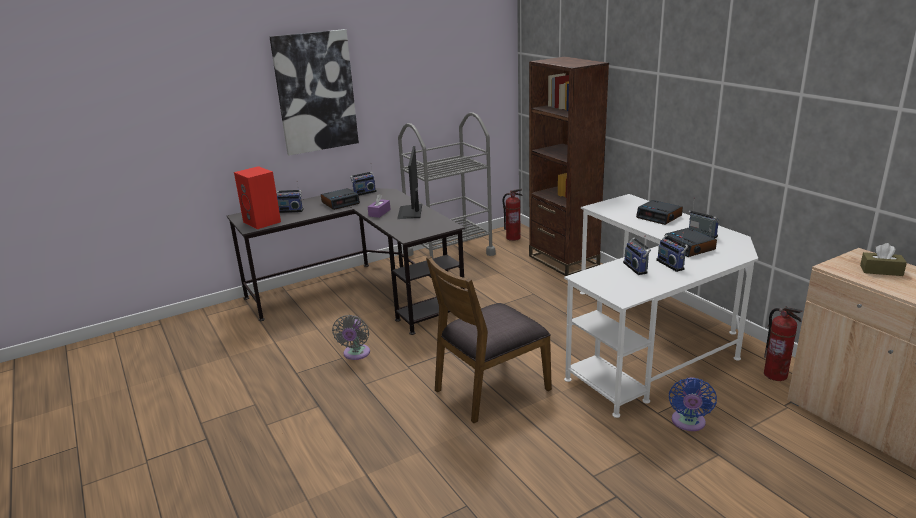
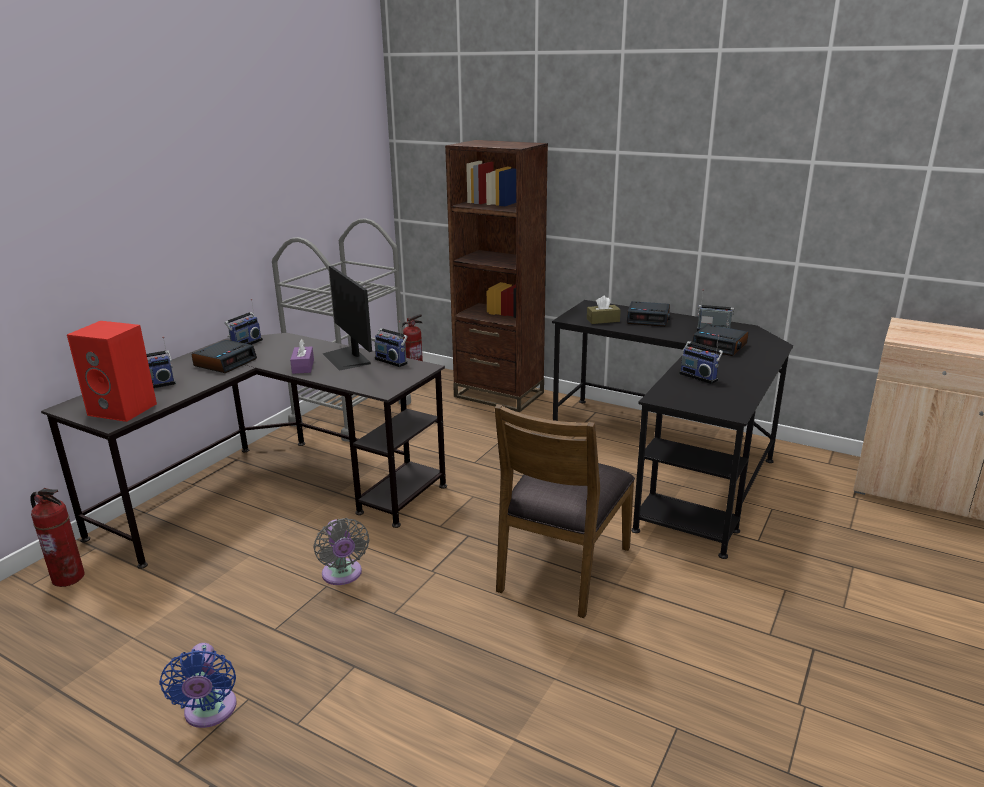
camera: 30 degrees left, 0 degrees up
(315, 92) = (159, 198): picture -> none
(652, 338) = (673, 460): white desk -> black desk
(671, 264) = (727, 366): radio -> radio (392, 361)
(688, 423) = (795, 542): blue fan -> blue fan (210, 712)
(775, 375) = (816, 468): fire extinguisher -> fire extinguisher (69, 577)
(881, 270) = (940, 335): brown tissue box -> brown tissue box (603, 320)

